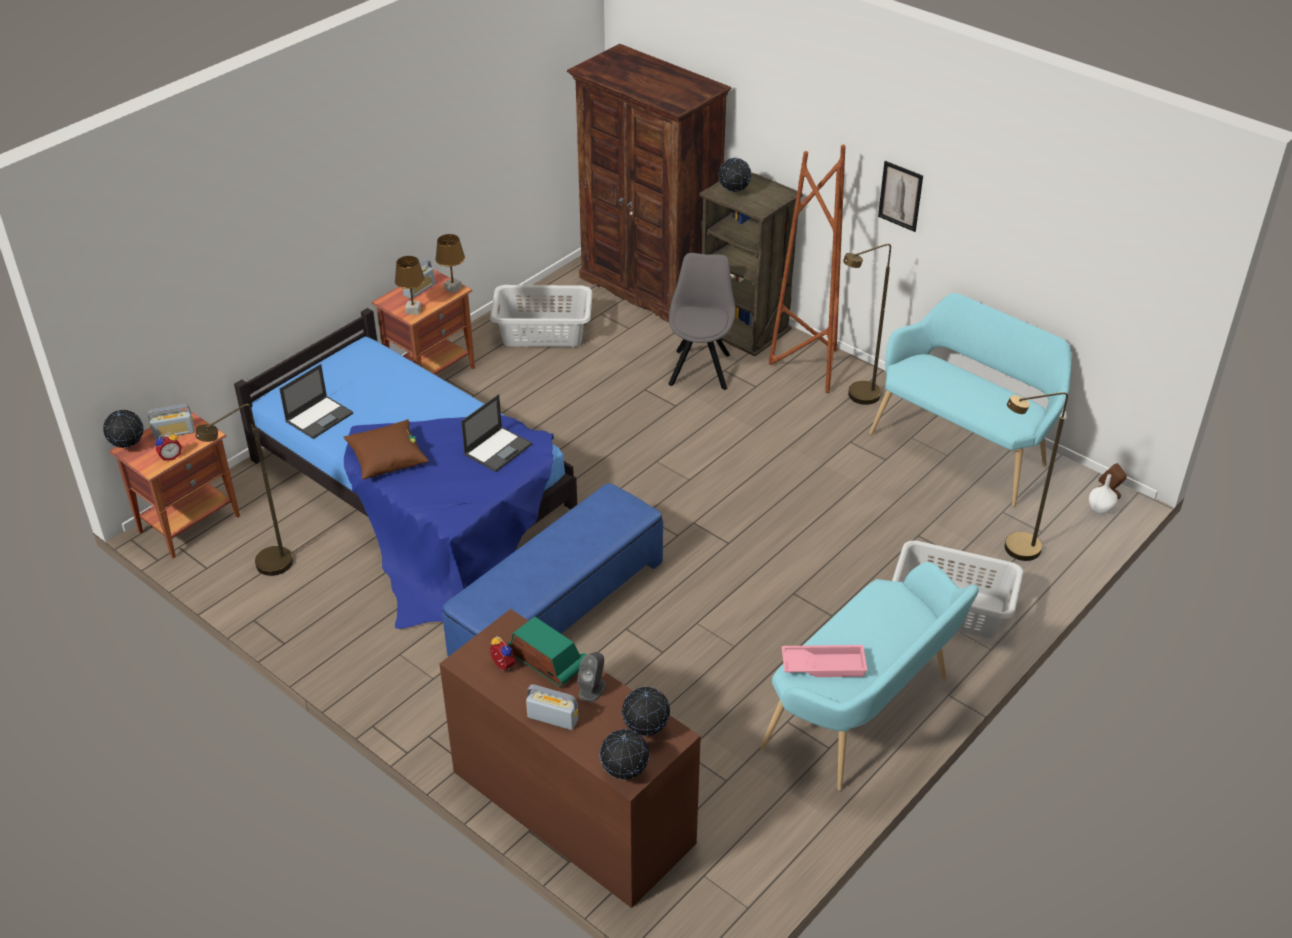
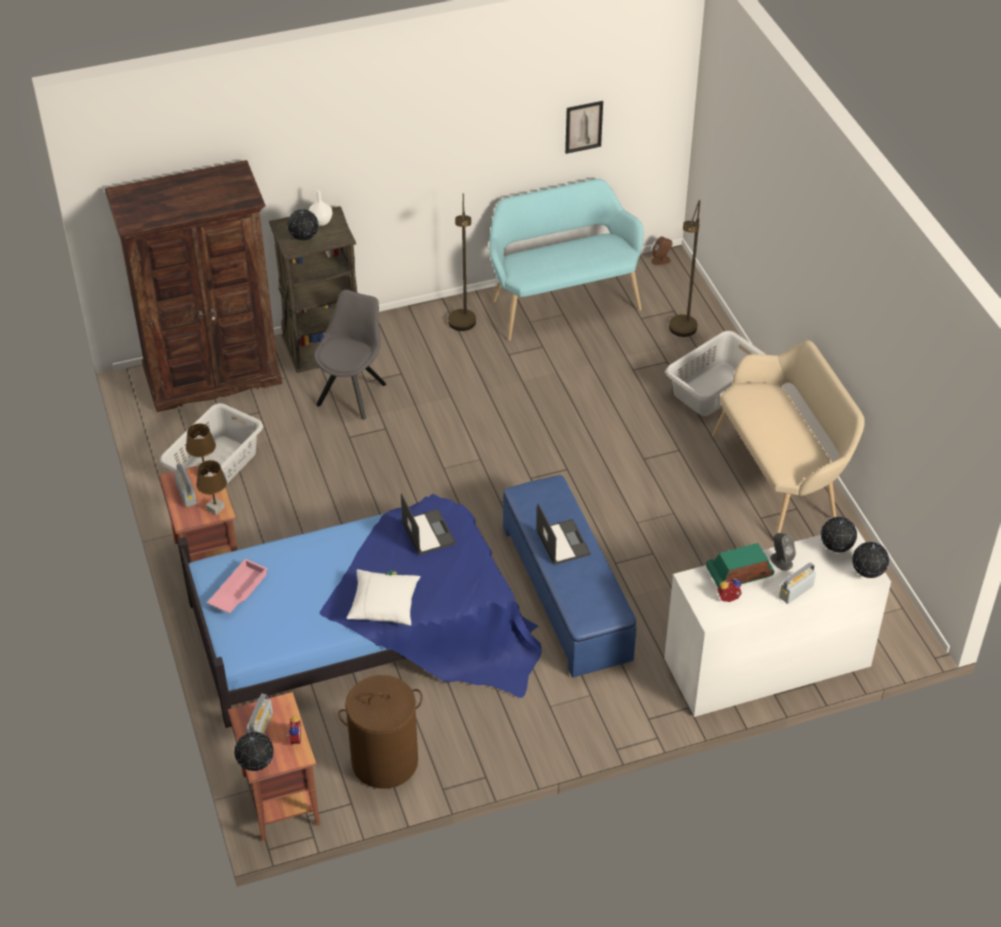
camera: 60 degrees left, 5 degrees up
(266, 569) = (385, 761): brown floor lamp -> brown laundry basket
(319, 417) = (287, 631): laptop -> laptop (562, 542)
(387, 459) = (384, 605): brown pillow -> white pillow
(572, 805) = (766, 662): brown dresser -> white dresser
(700, 369) = (352, 394): grey chair -> grey chair turned 75 degrees clockwise
(811, 369) = (407, 334): brown clothes rack -> none
(824, 664) = (786, 455): pink tray -> pink tray (238, 590)
(865, 716) = (780, 478): turquoise bench -> beige bench
(900, 196) = (433, 156): picture -> picture (583, 127)
(1100, 508) = (673, 272): white vase -> white vase (320, 221)

